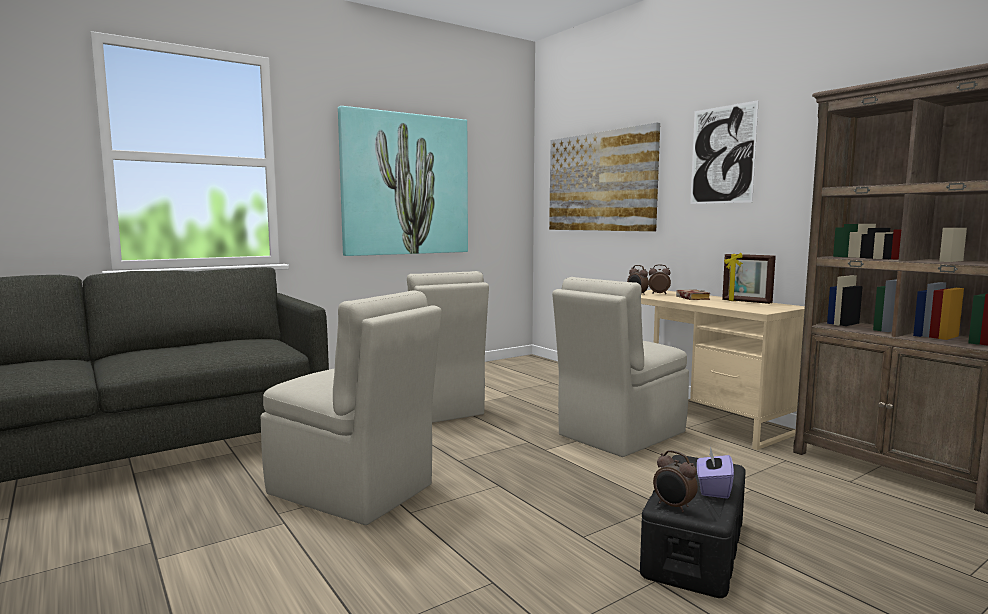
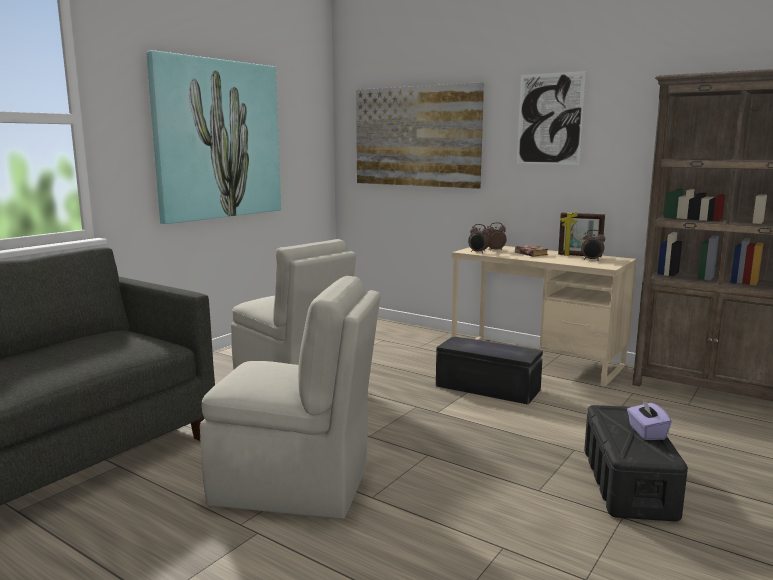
camera: 20 degrees left, 5 degrees up
(619, 434) = (488, 387): beige chair -> black storage box
(673, 506) = (634, 454): alarm clock -> alarm clock (591, 260)

